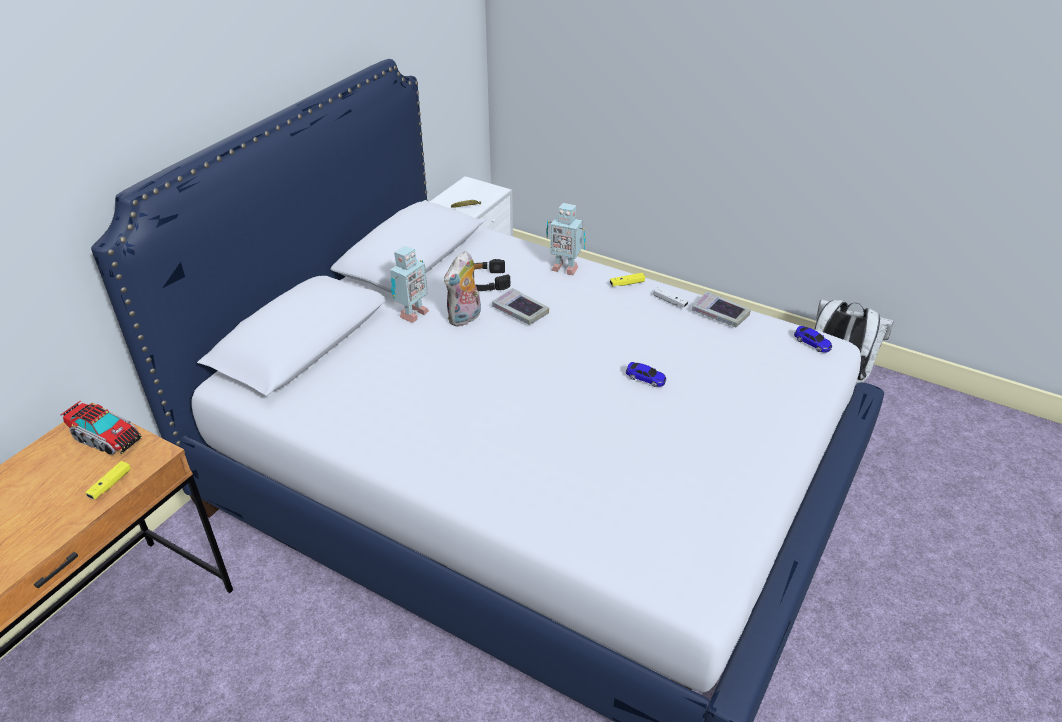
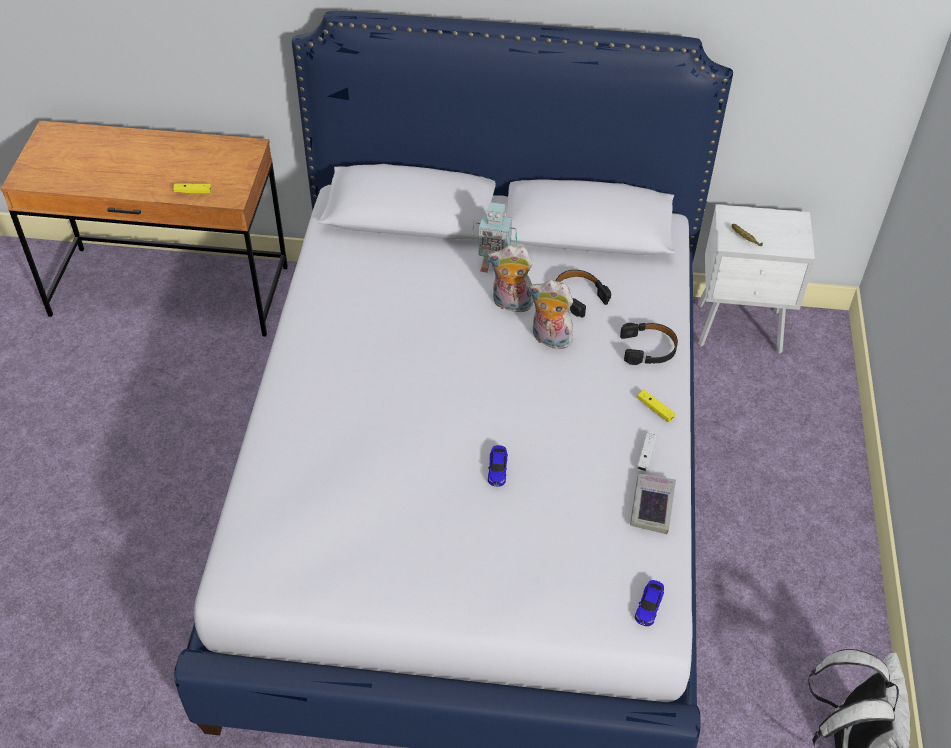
camera: 65 degrees right, 10 degrees up
(105, 437) = (236, 165): toy truck -> none
(520, 311) = (549, 339): book -> plush toy
(564, 268) = (648, 349): toy robot -> black headphones

